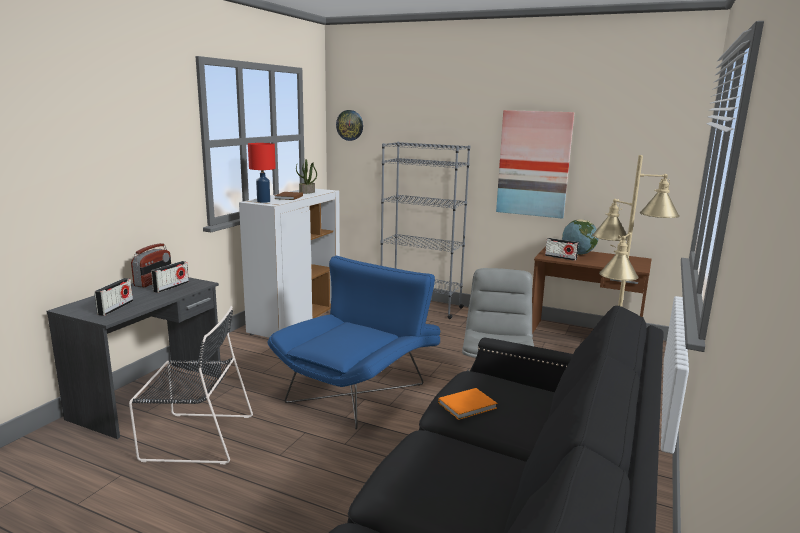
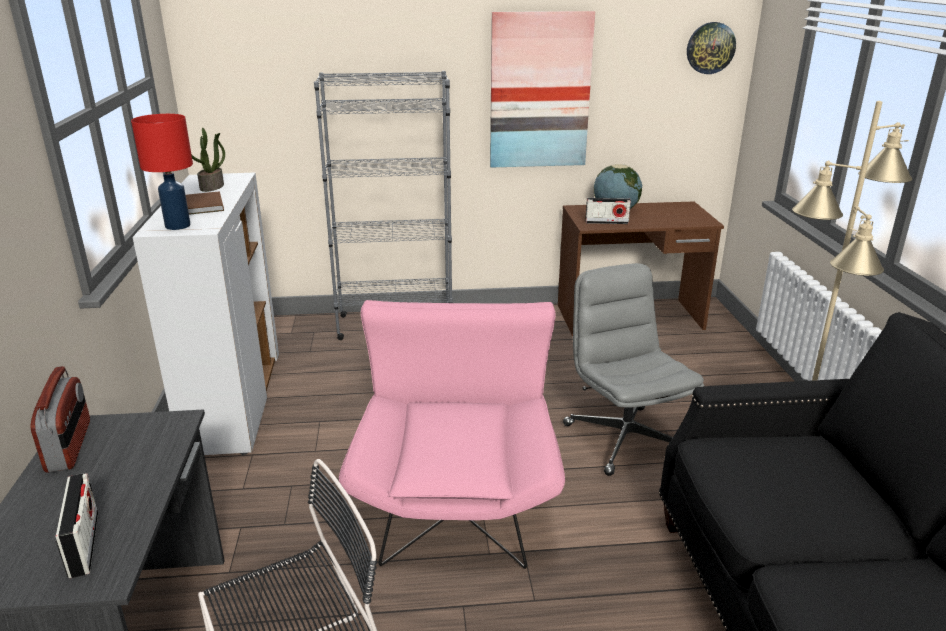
camera: 30 degrees left, 10 degrees up
(171, 287) = (128, 449): radio -> none
(350, 125) = (219, 48): wall clock -> wall clock (710, 48)
(361, 387) = (457, 493): blue armchair -> pink armchair
(469, 405) = (779, 503): orange book -> none

